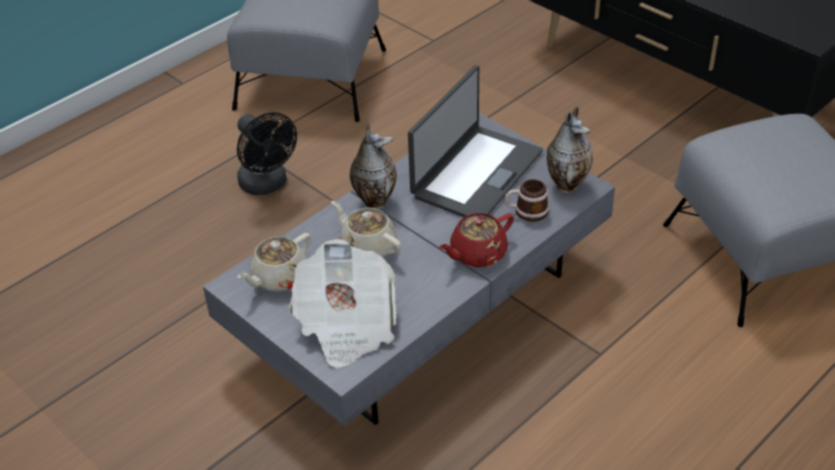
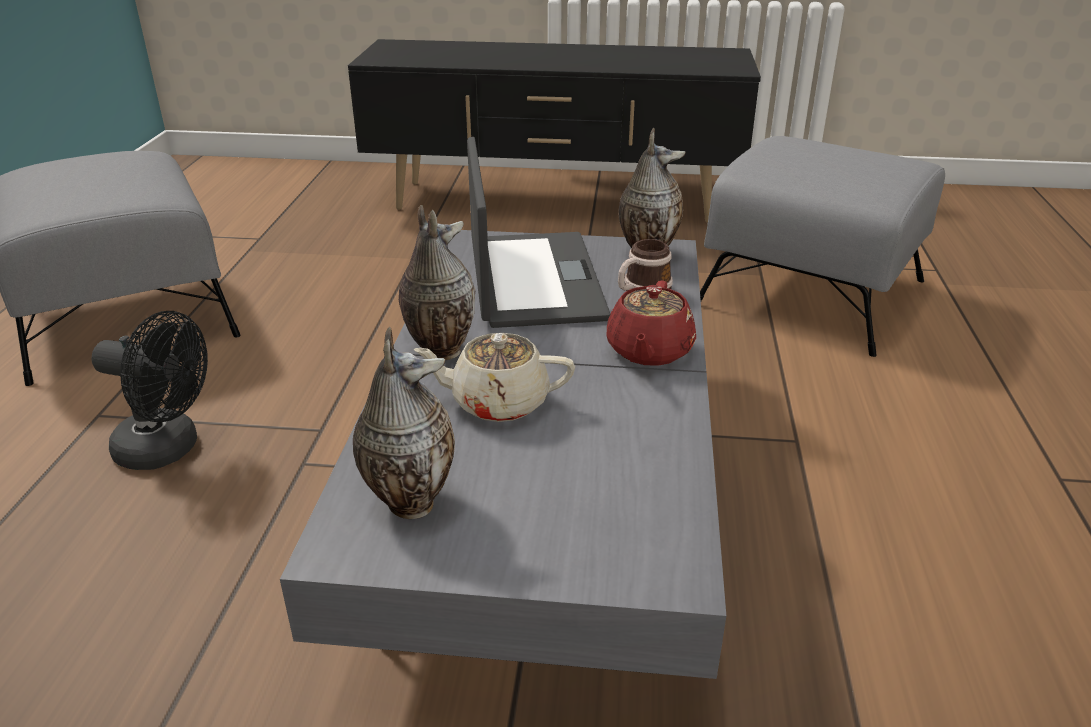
camera: 40 degrees left, 10 degrees down
(278, 278) = (409, 500): beige teapot -> vase
(346, 324) = (596, 510): newspaper -> none

